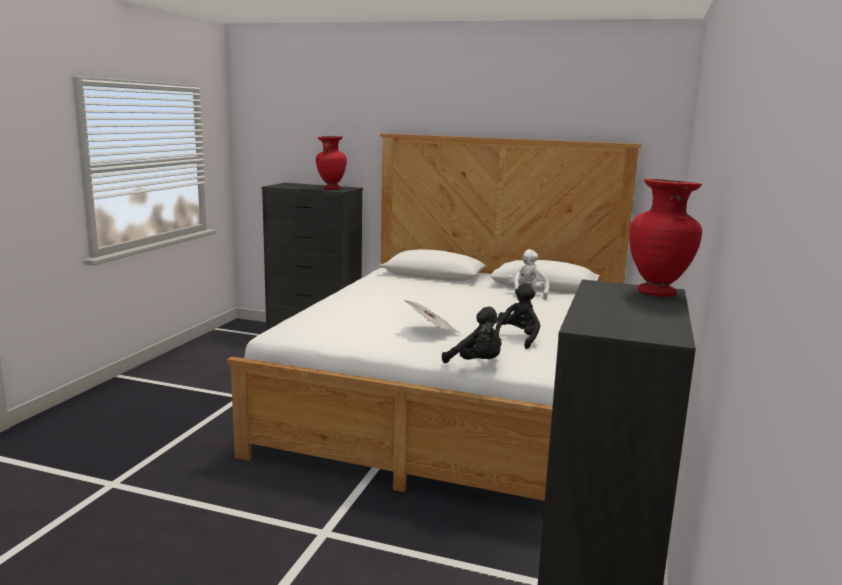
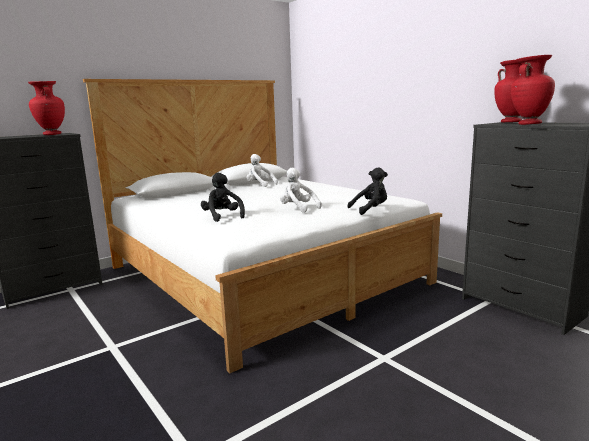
camera: 55 degrees left, 0 degrees up
(432, 331) = (298, 209): newspaper -> white plush toy
(517, 339) = (338, 198): black plush toy -> black plush toy (222, 217)
(603, 301) = (528, 124): none -> red vase

